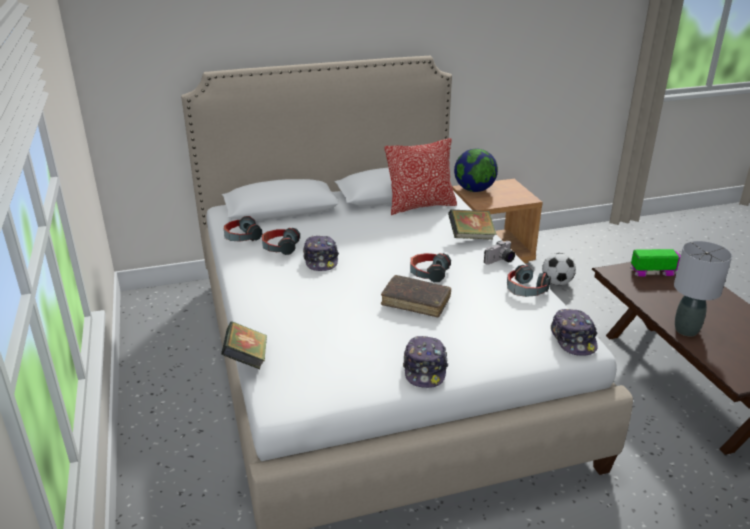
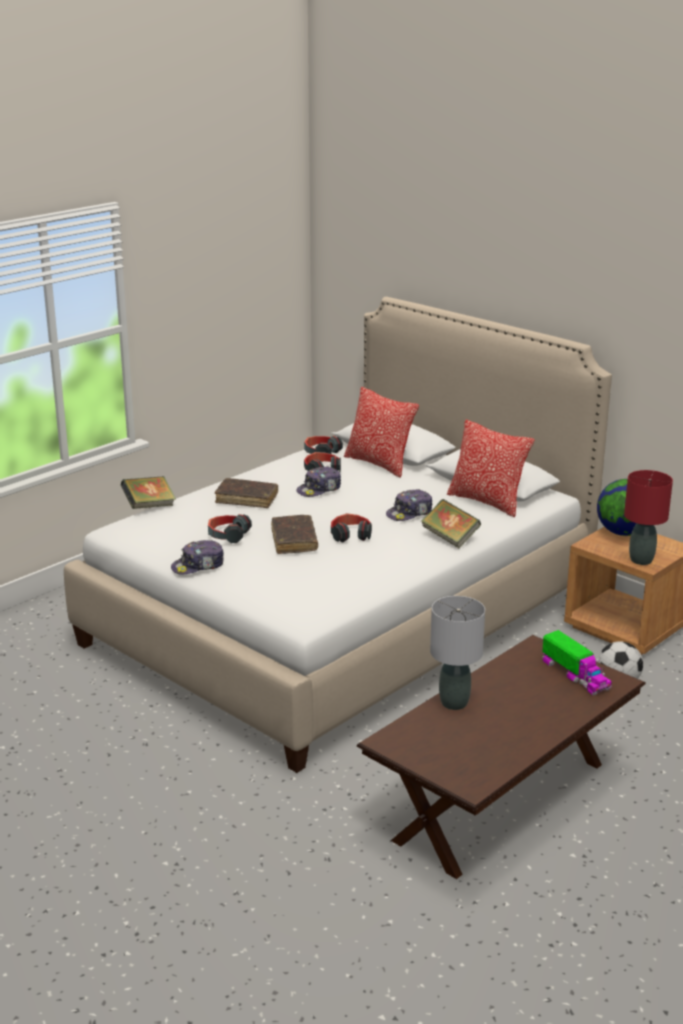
camera: 60 degrees right, 5 degrees down
(299, 221) = (379, 464): none -> pillow
(299, 299) = (247, 499): none -> brown book
(500, 261) = (416, 560): camera -> none
(519, 198) = (641, 560): none -> red table lamp
(525, 290) = (372, 581): headphones -> headphones (228, 535)
(573, 339) = (307, 616): cap -> cap (410, 513)

